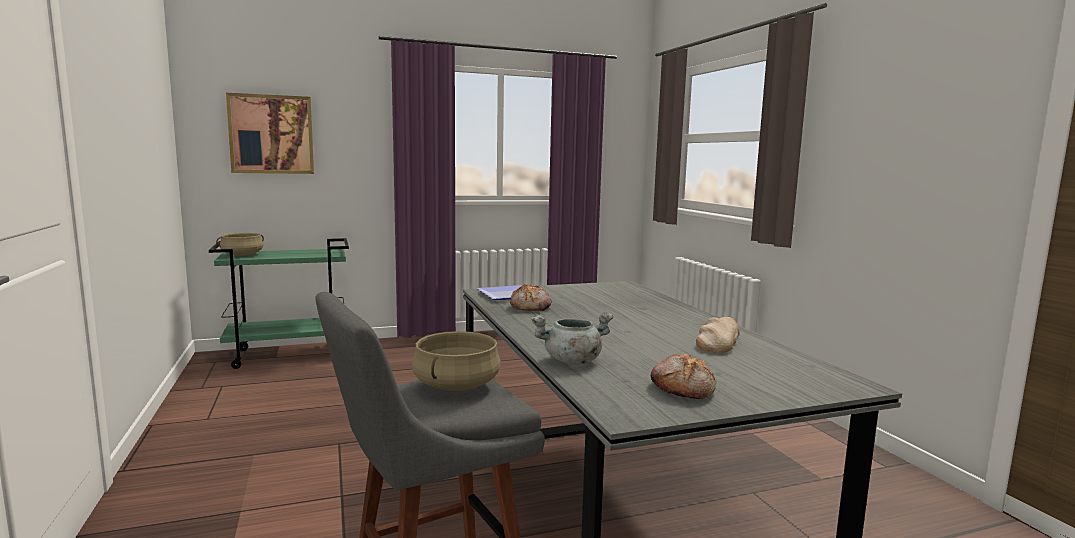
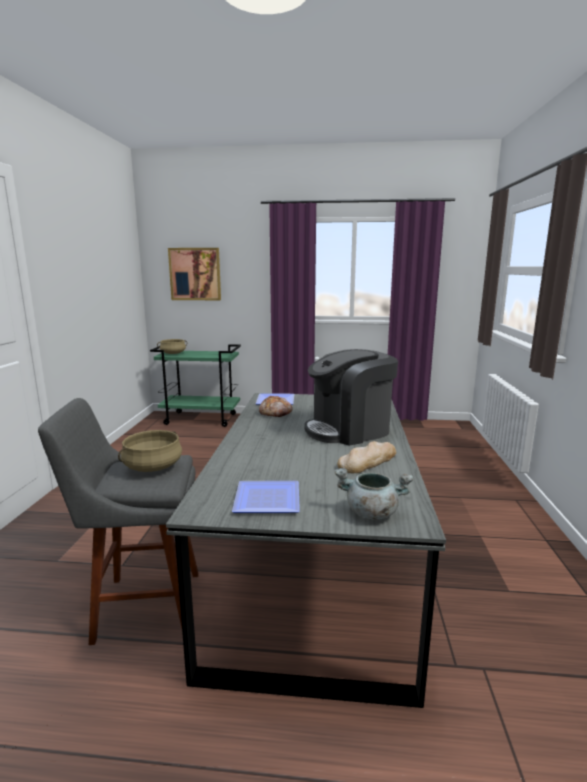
camera: 25 degrees right, 5 degrees up
(572, 361) = (231, 462): grey cooking pot -> grey cooking pot (371, 513)
(646, 315) = (349, 430): none -> coffee machine
(683, 389) = (269, 498): bread -> plate

